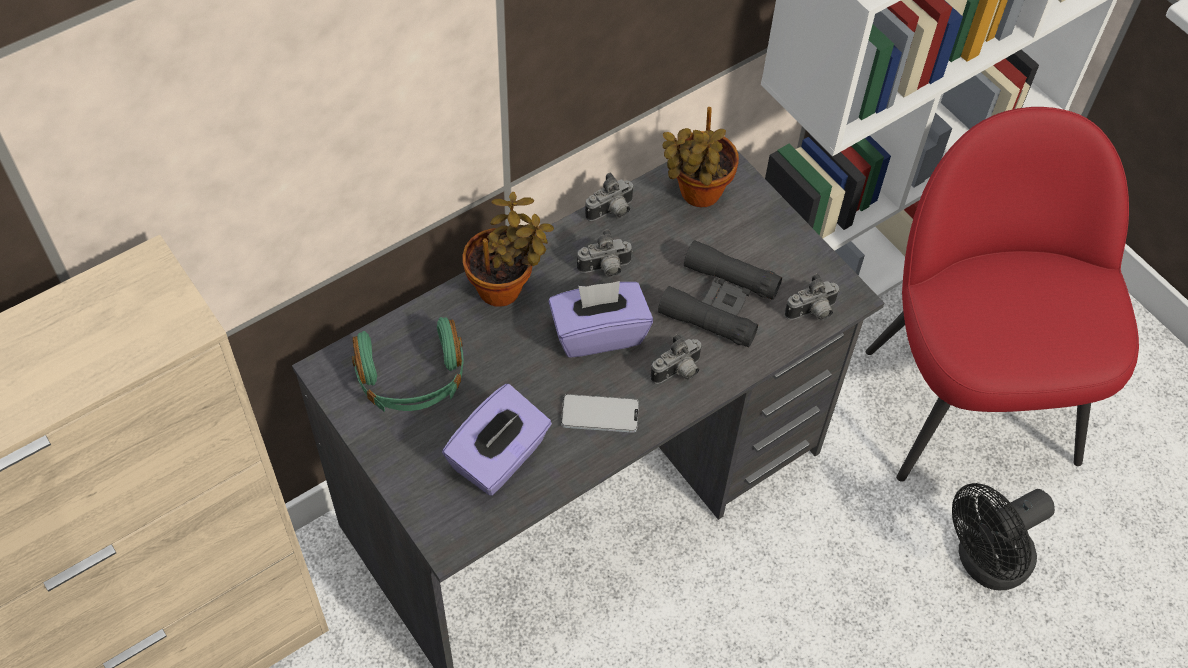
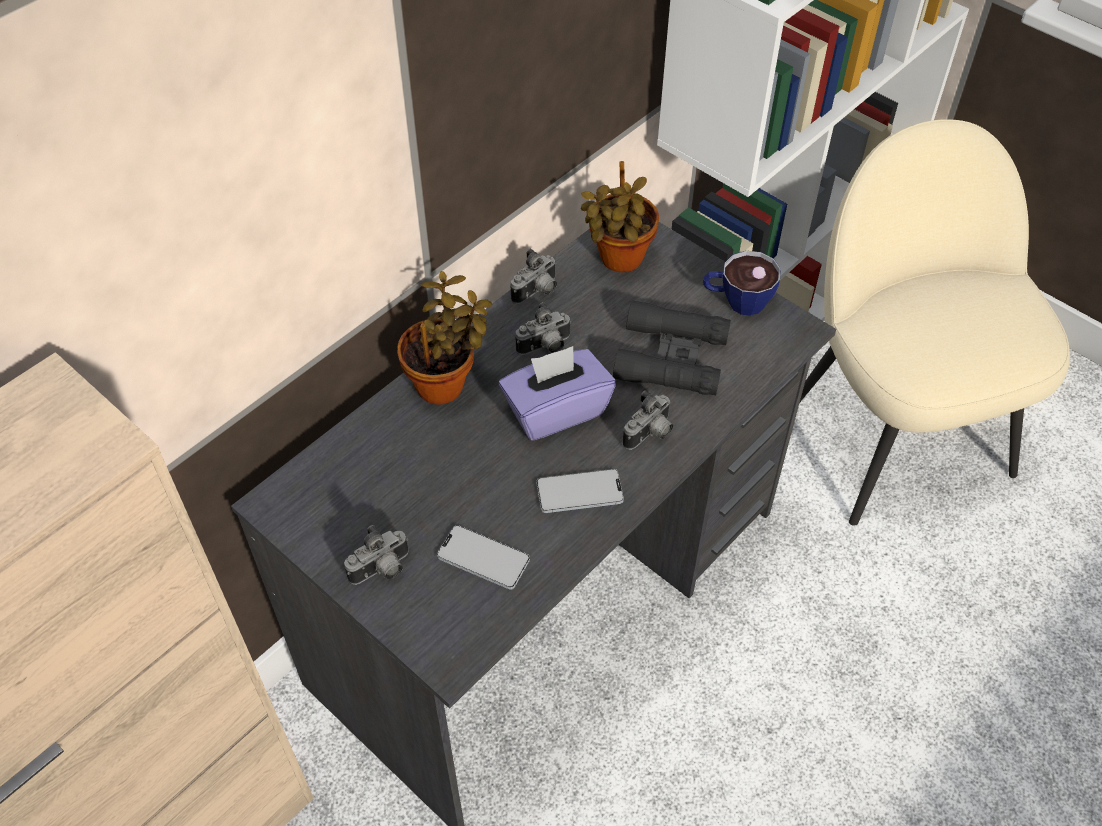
camera: 10 degrees left, 5 degrees down
(412, 379) = (367, 494): green headphones -> none
(499, 457) = (483, 558): purple tissue box -> phone
(797, 256) = (737, 301): none -> cup
(812, 313) = (768, 351): camera -> camera (382, 571)
(970, 399) = (895, 436): red chair -> beige chair
(984, 563) = (957, 587): black fan -> none

